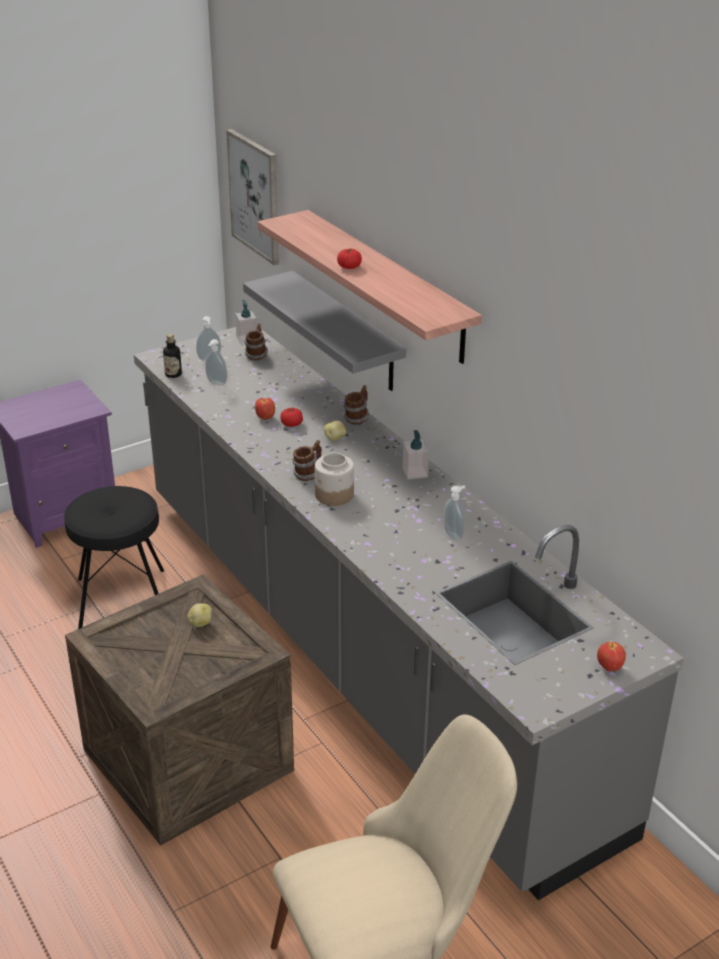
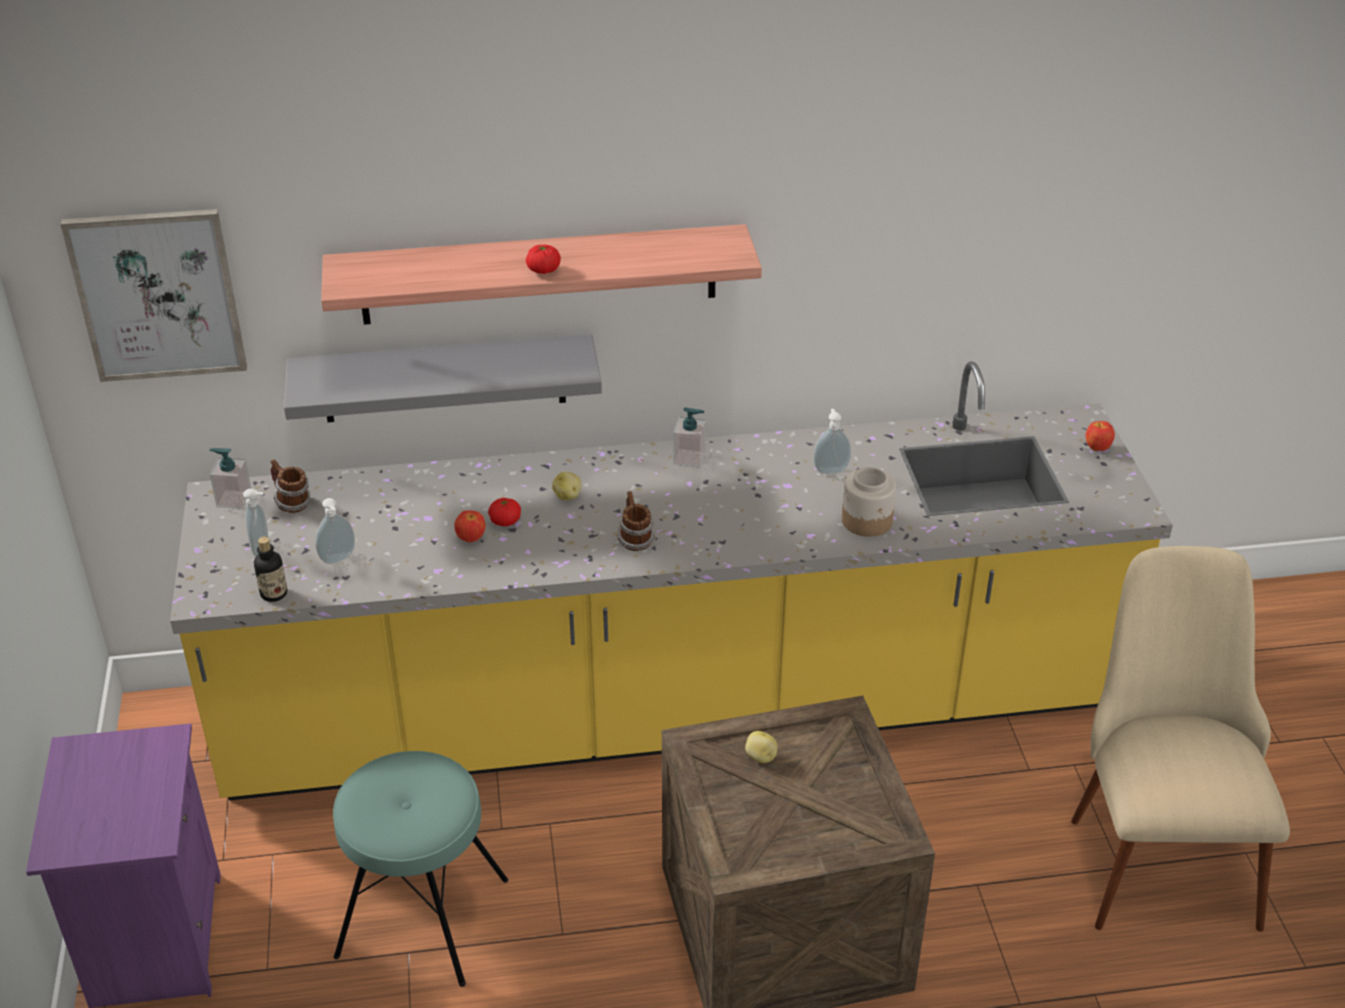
camera: 65 degrees left, 5 degrees up
(122, 601) = (423, 917): black stool -> turquoise stool
(334, 495) = (695, 532): jar -> jar (867, 521)
(357, 418) = (534, 465): mug -> none
(357, 647) = (672, 710): grey counter -> yellow counter

